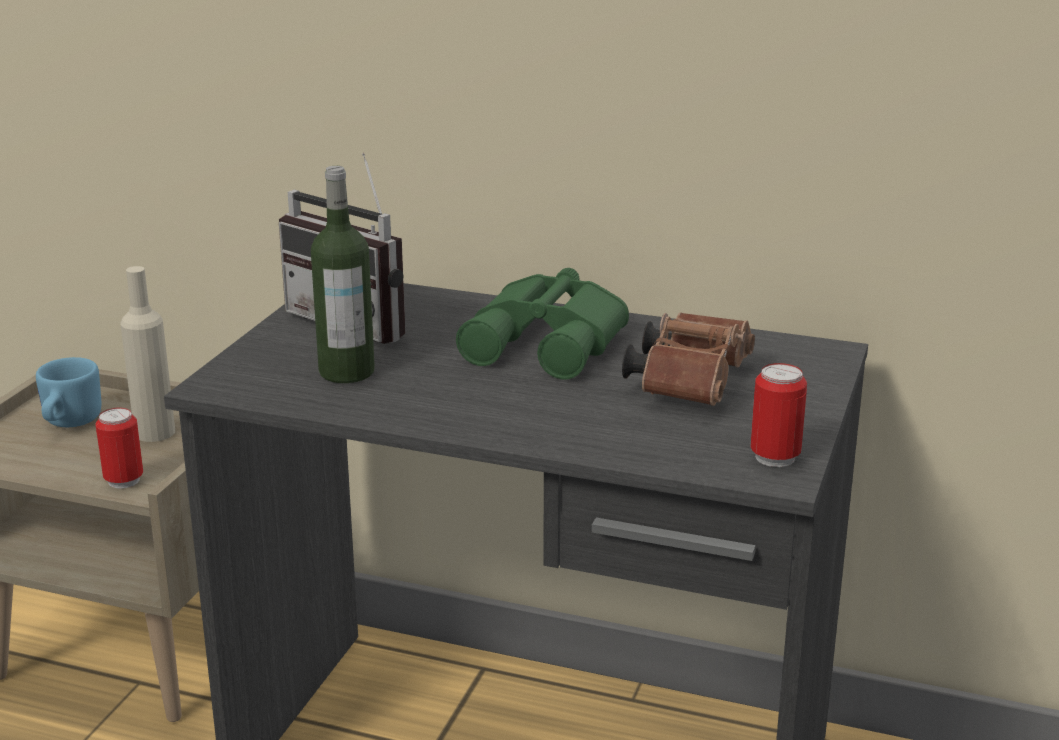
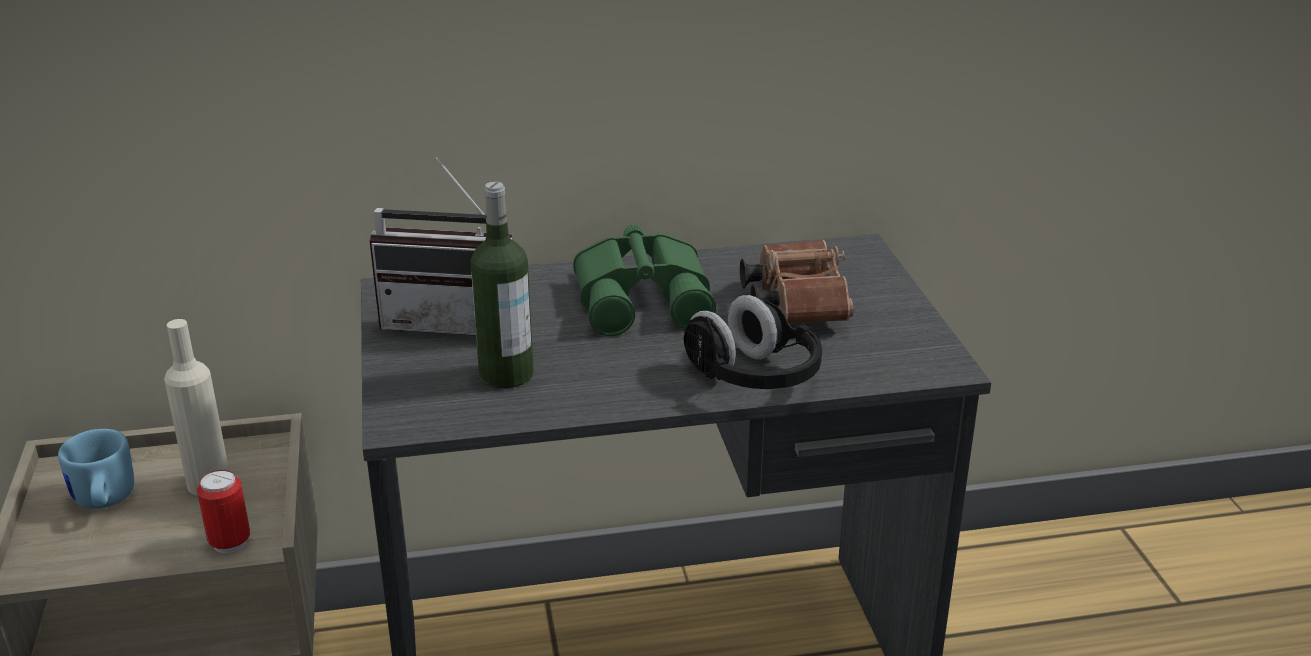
camera: 30 degrees left, 5 degrees up
(565, 432) = (753, 377): none -> black headphones
(775, 457) = (926, 352): can -> none

